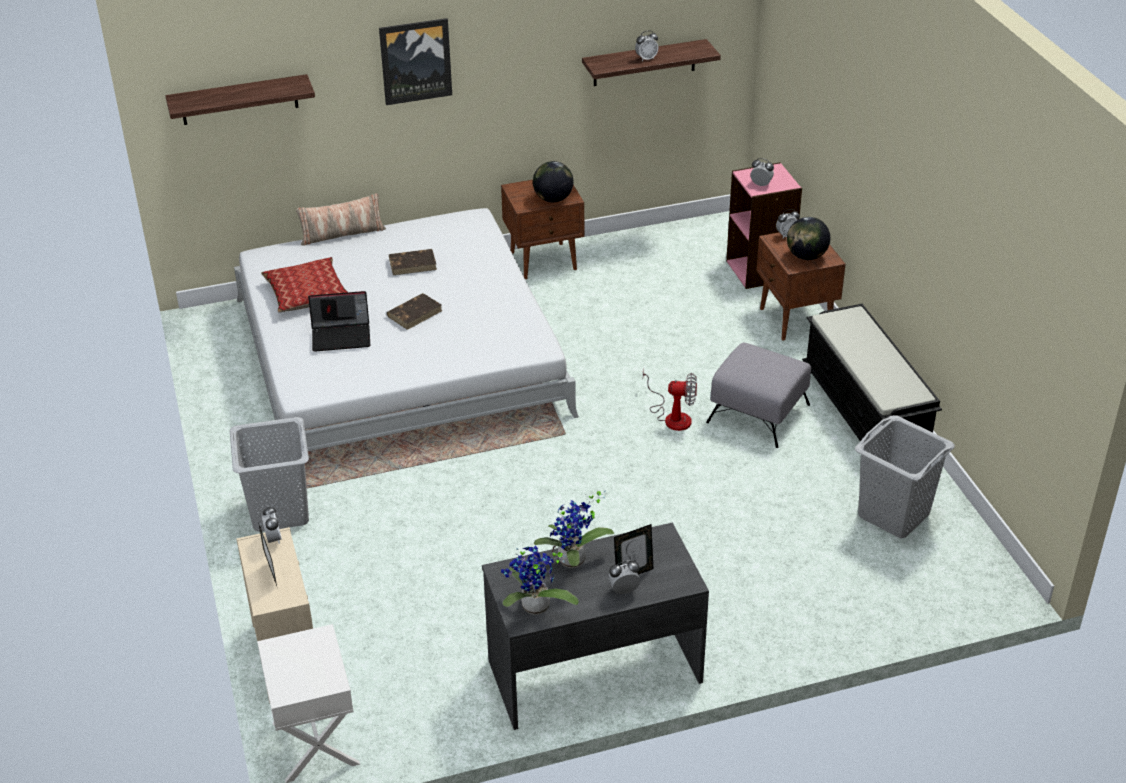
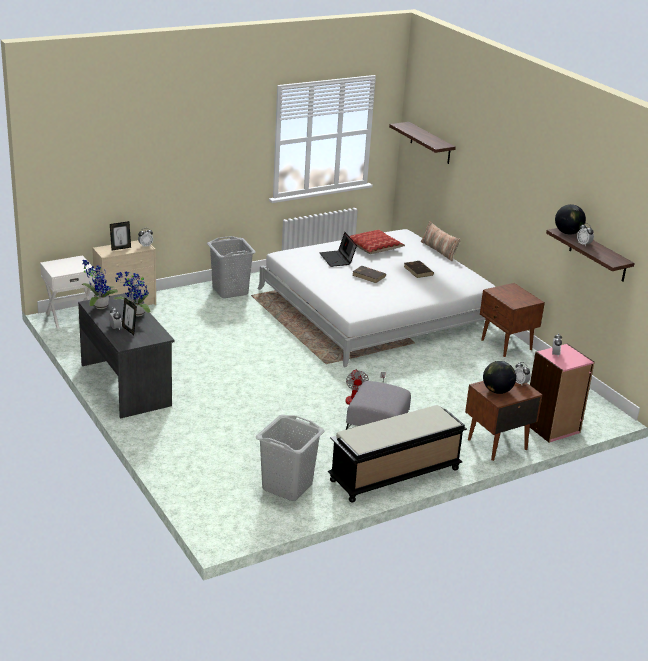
camera: 75 degrees right, 10 degrees down
(415, 61) = (496, 170): picture -> none
(553, 199) = (508, 299): globe -> globe (567, 233)

